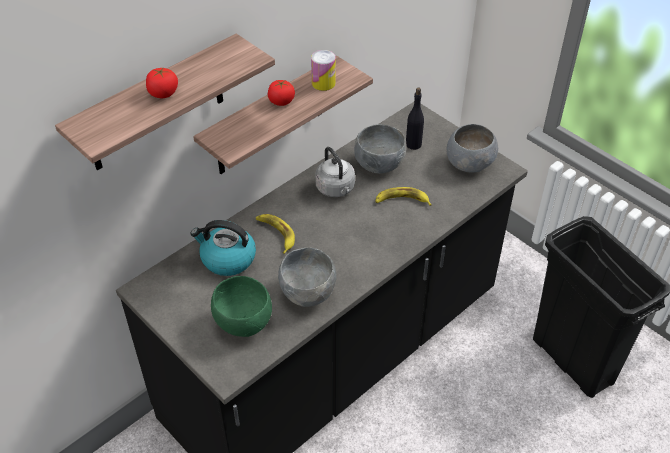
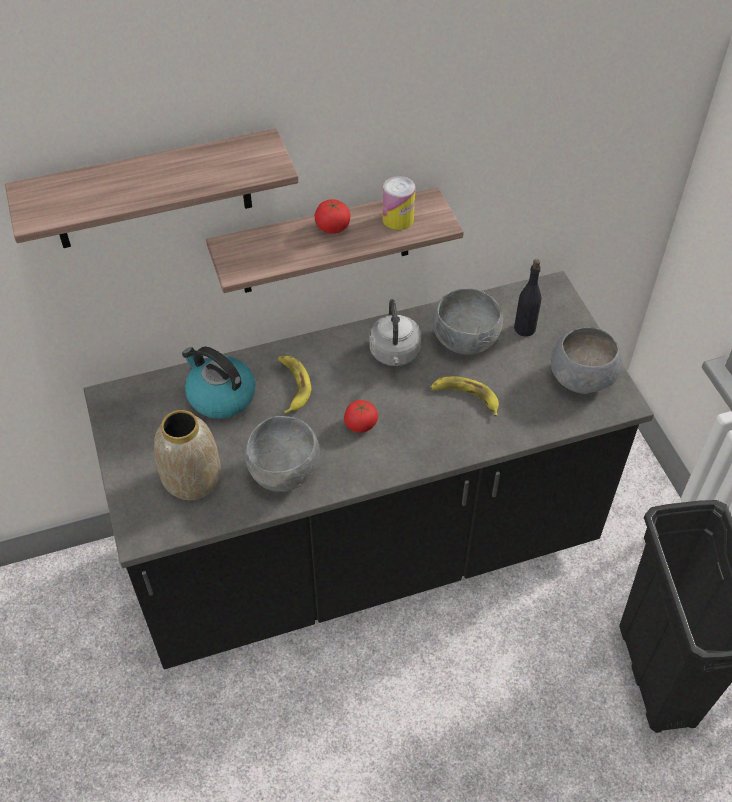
camera: 25 degrees right, 5 degrees up
(163, 93) = (142, 181): tomato -> tomato (360, 424)
(243, 324) = (192, 481): green bowl -> vase

